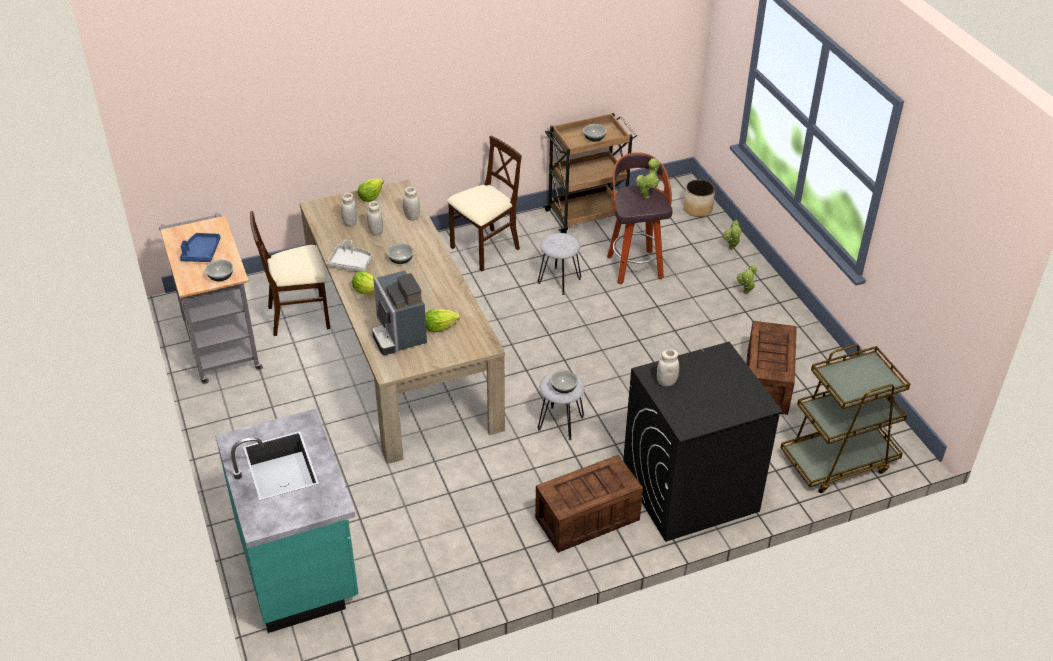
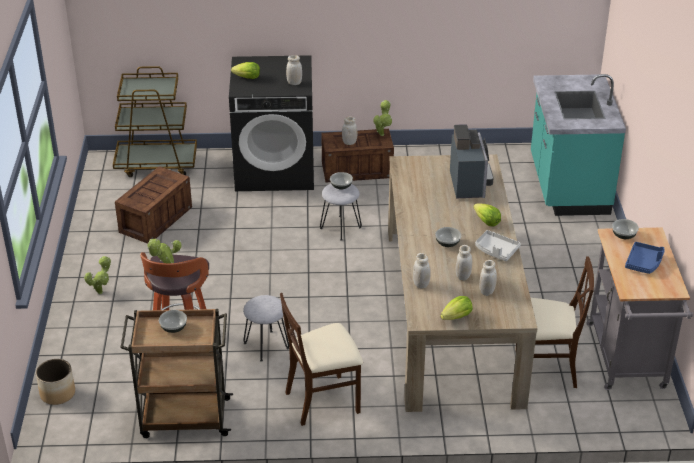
camera: 160 degrees left, 5 degrees down
(440, 327) = (433, 182): lettuce -> lettuce (247, 78)
(597, 480) = (349, 142): none -> white jar
(731, 249) = (70, 337): potted plant -> potted plant (382, 133)

